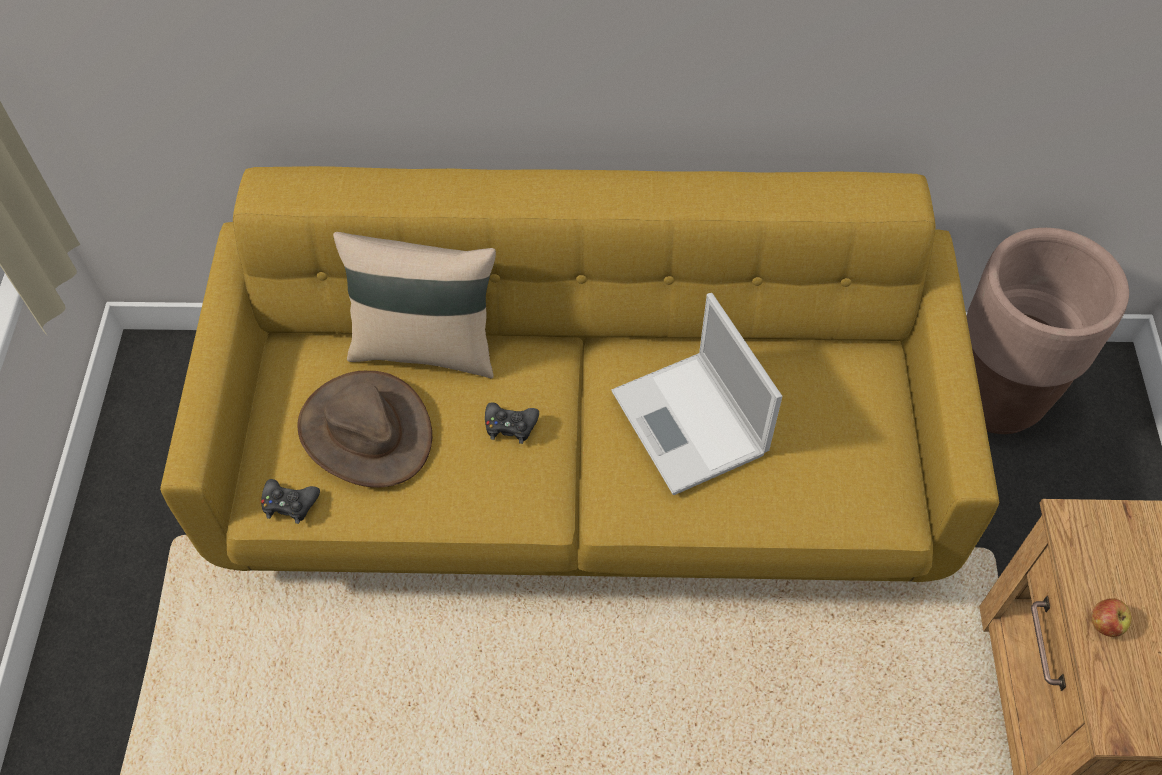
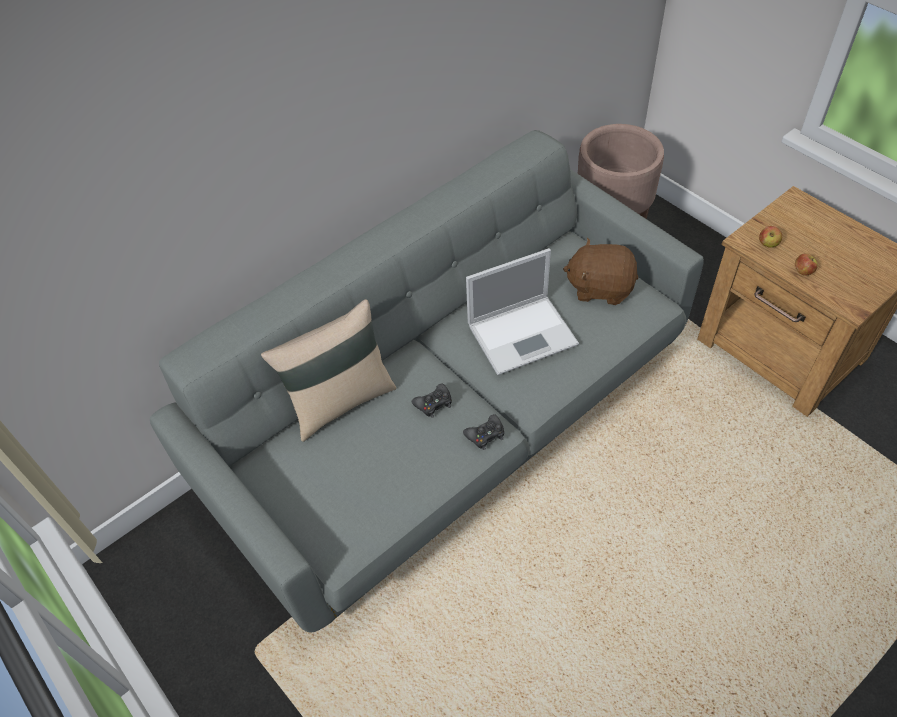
camera: 40 degrees left, 5 degrees down
(289, 504) = (354, 540): black game controller -> black game controller (485, 435)
(365, 431) = (357, 467): brown hat -> none
(584, 467) = (452, 421): yellow sofa -> grey sofa
(691, 424) = (524, 334): laptop -> laptop turned 45 degrees counterclockwise
(847, 439) = (600, 287): none -> brown plush toy
(1100, 551) = (768, 244): none -> apple

